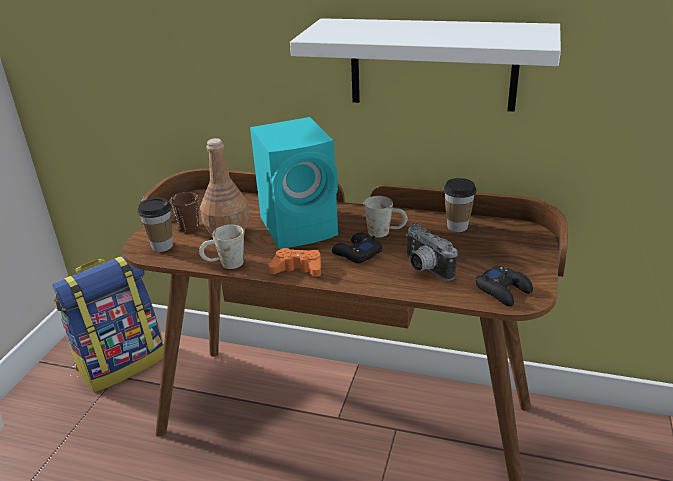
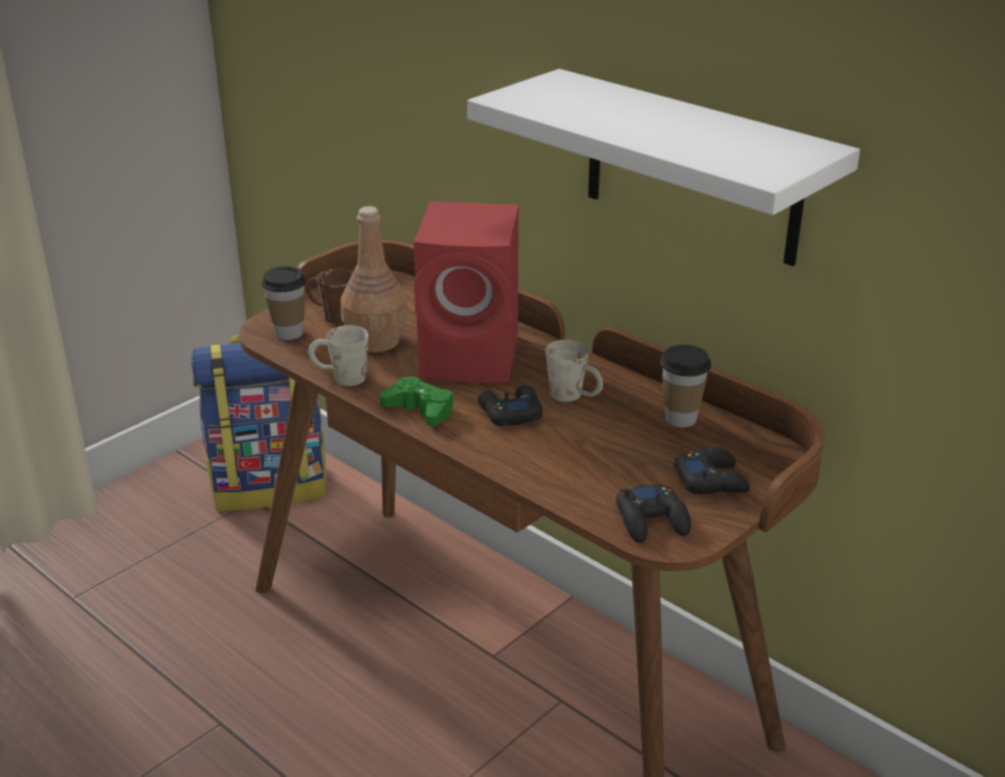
camera: 25 degrees right, 0 degrees up
(298, 268) = (420, 409): orange game controller -> green game controller
(301, 227) = (474, 357): turquoise speaker -> red speaker
(424, 269) = (576, 460): camera -> none
(510, 256) = (711, 480): none -> black game controller

